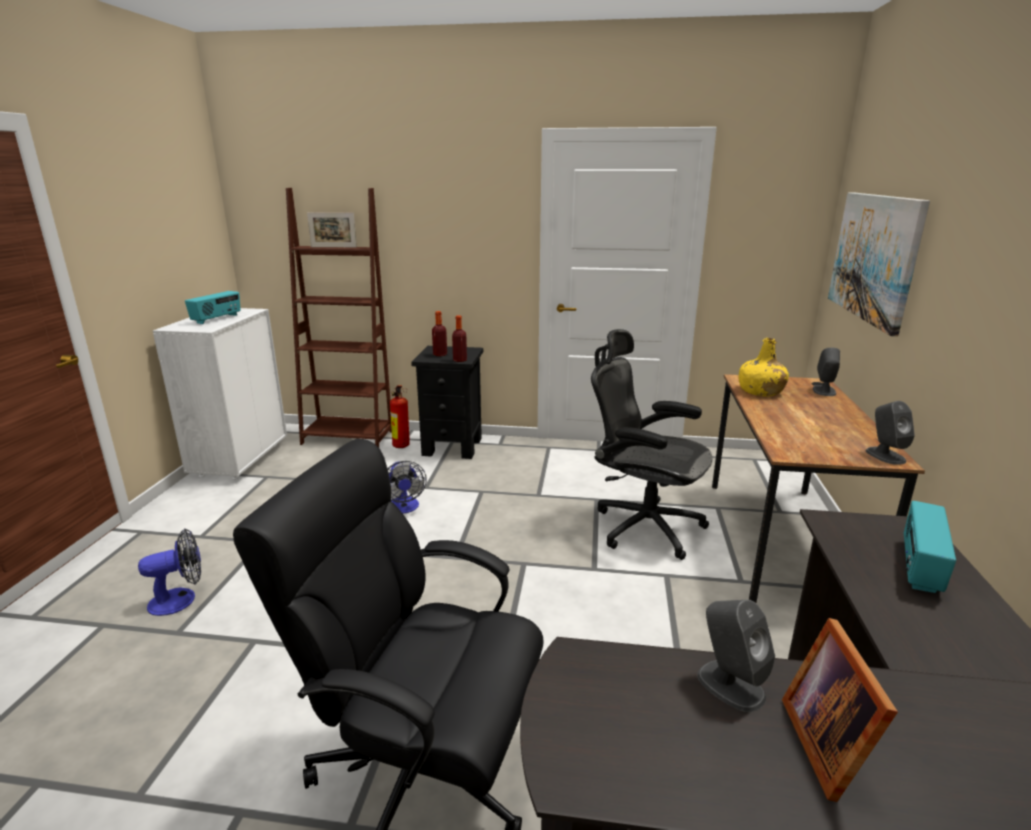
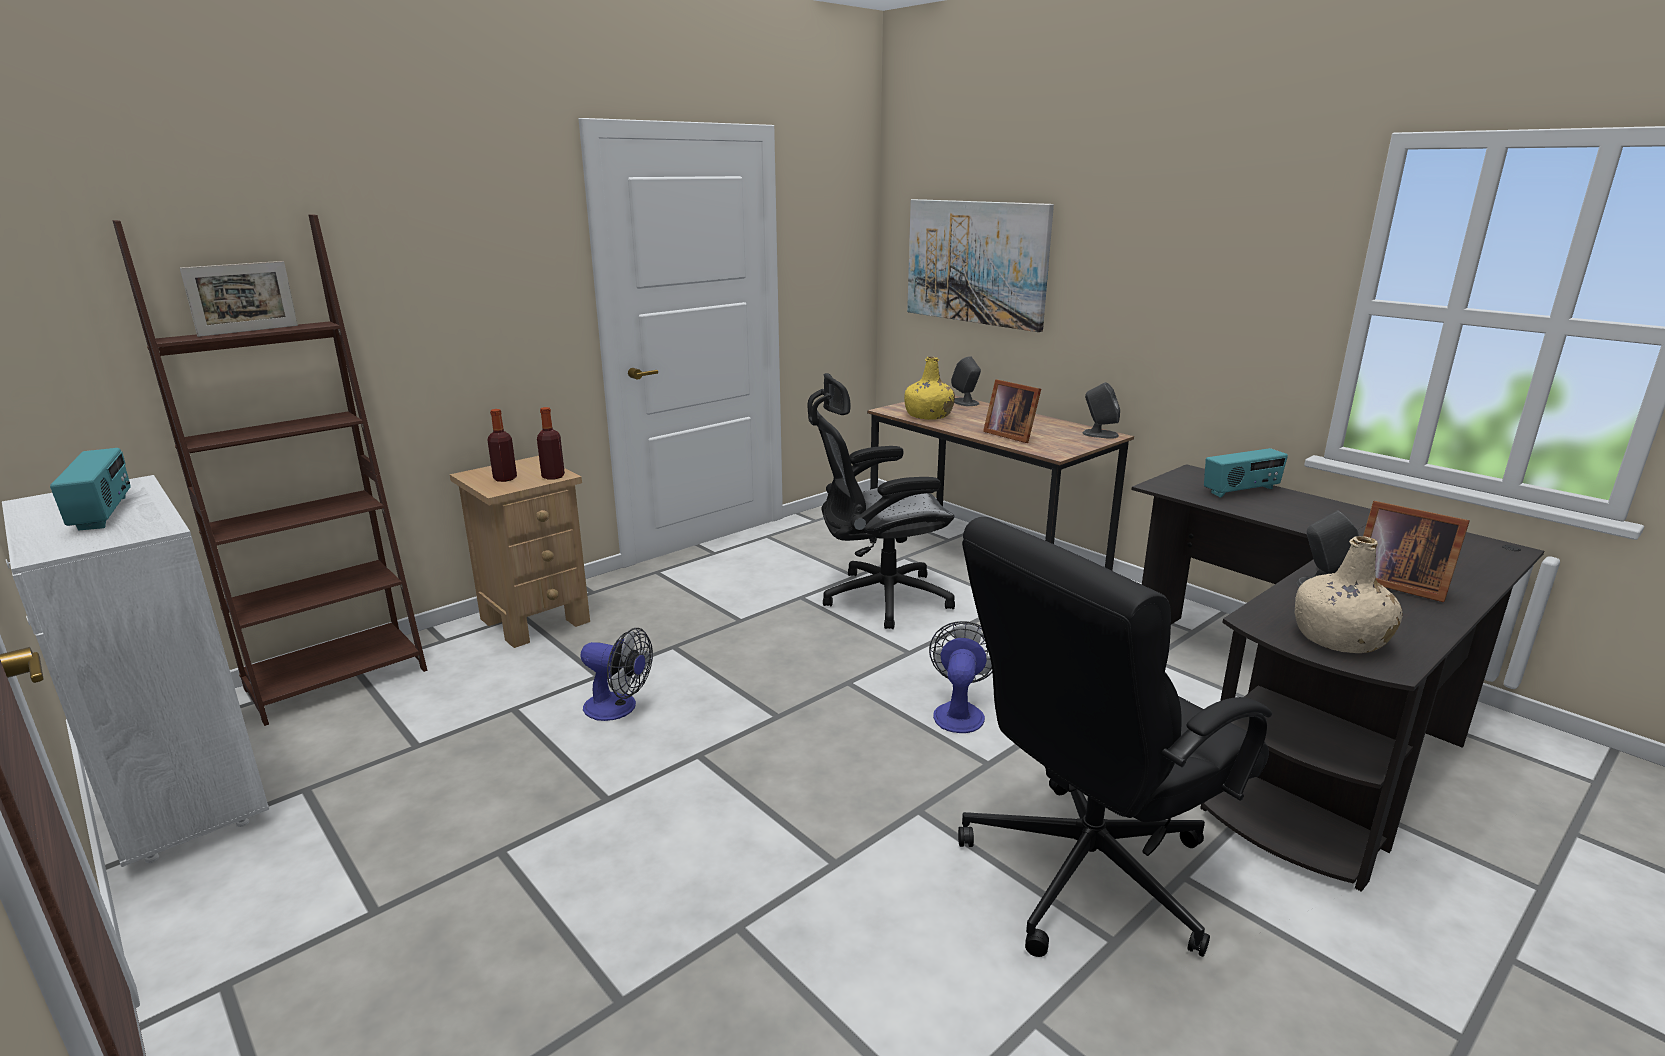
camera: 50 degrees left, 0 degrees up
(181, 599) = (534, 978): fan -> fan (959, 712)
(401, 447) = (459, 651): fire extinguisher -> none
(453, 447) = (537, 620): black nightstand -> beige nightstand
(597, 725) = (1339, 639): none -> beige bottle
(789, 427) = (1010, 435): none -> picture frame
(919, 567) = (1241, 491): radio -> radio turned 90 degrees counterclockwise

